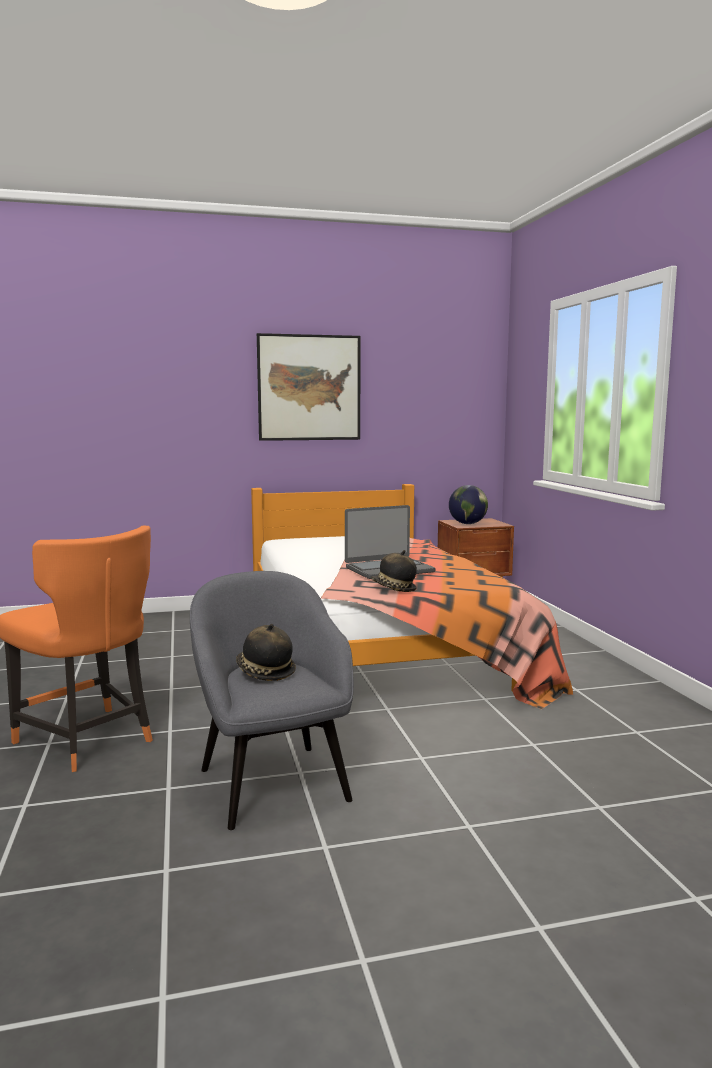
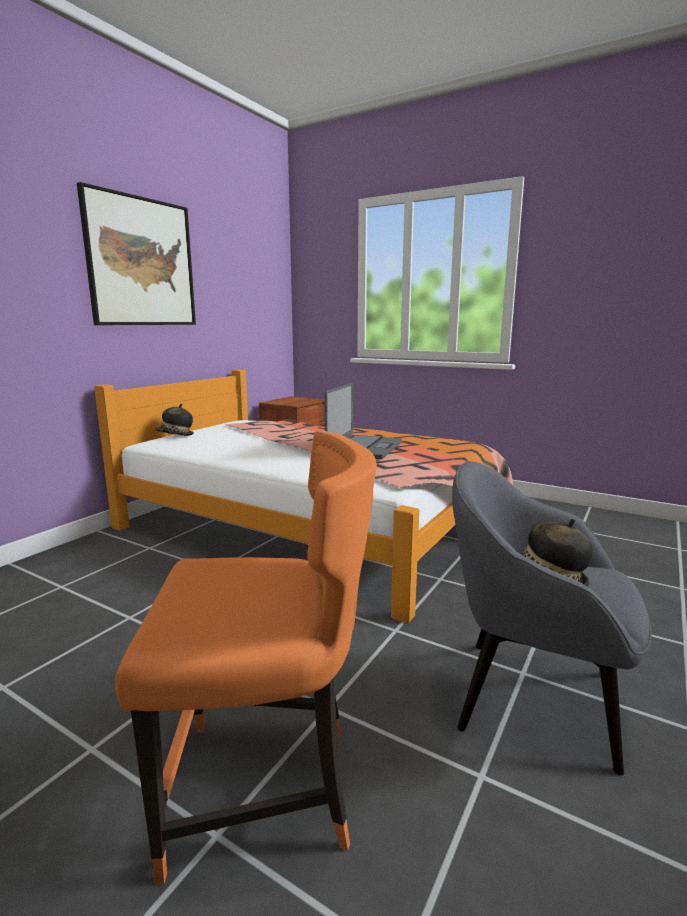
camera: 45 degrees left, 5 degrees up
(393, 589) = (420, 463): hat -> hat (175, 435)
(467, 524) = (292, 402): globe -> none

